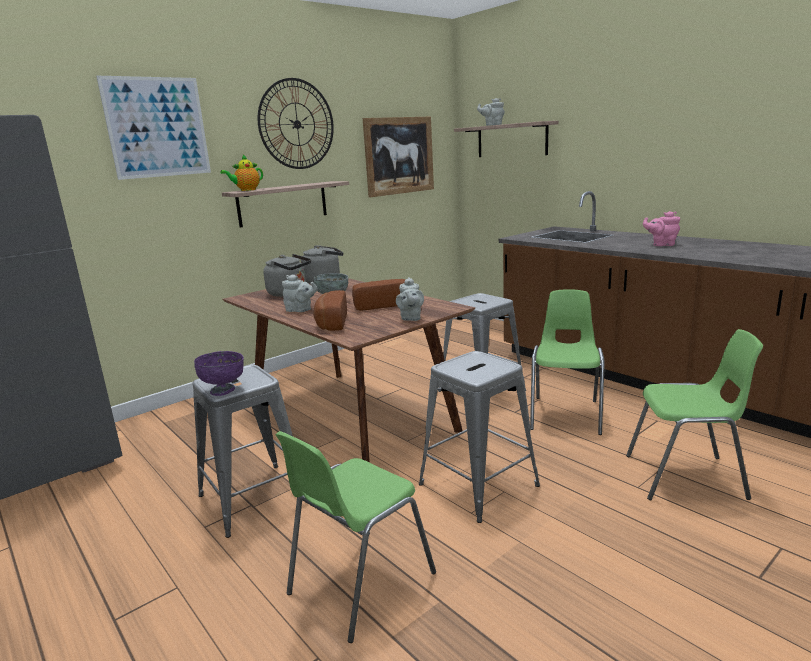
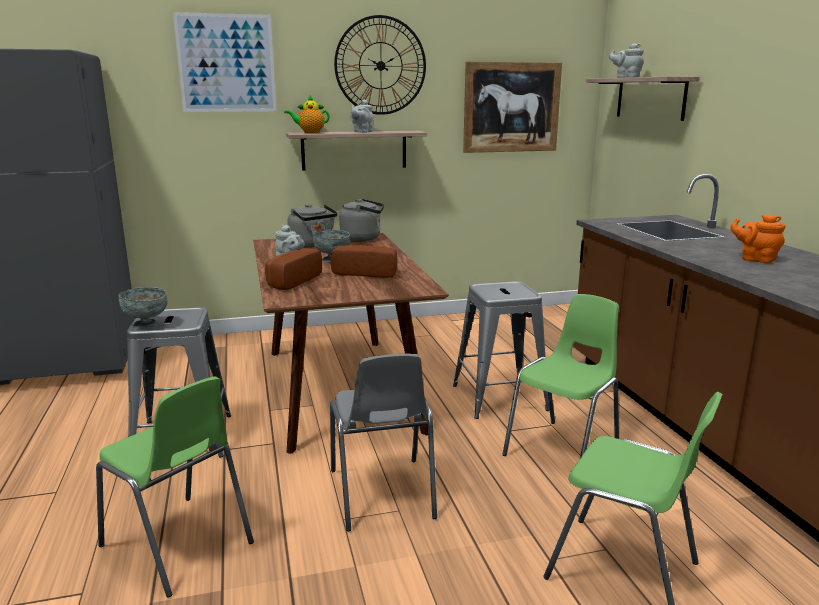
camera: 25 degrees right, 0 degrees up
(223, 390) = (147, 325): purple bowl -> grey bowl
(359, 583) = (178, 545): green chair -> green chair turned 120 degrees counterclockwise
(410, 318) = (366, 292): grey teapot -> grey teapot (362, 132)
(478, 485) = (382, 494): grey stool -> grey chair
(661, 244) = (755, 259): pink teapot -> orange teapot

